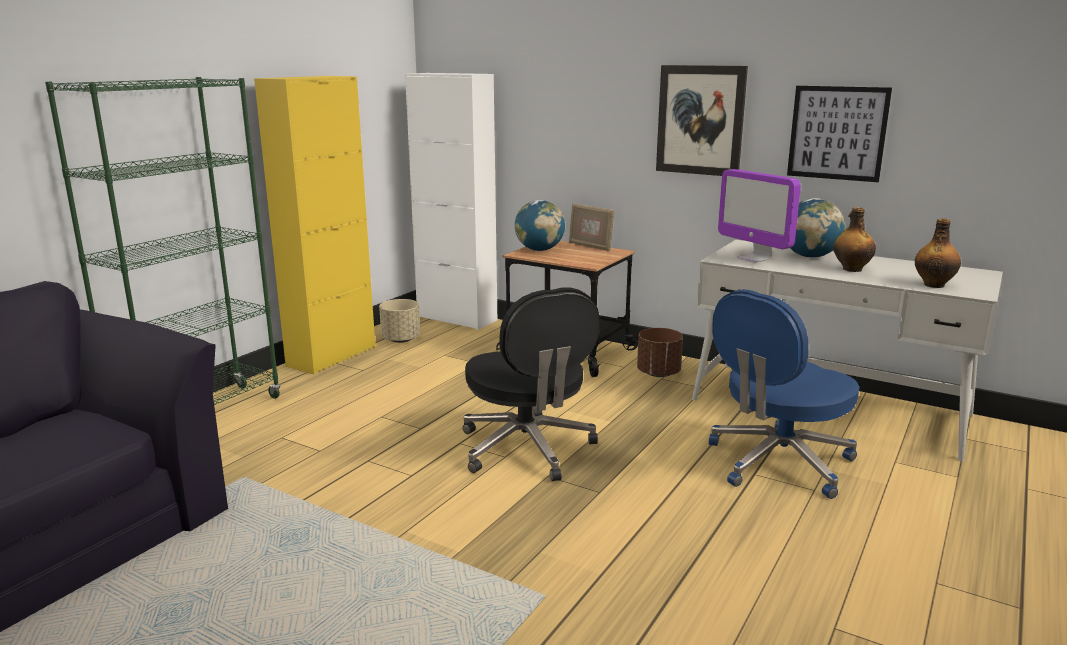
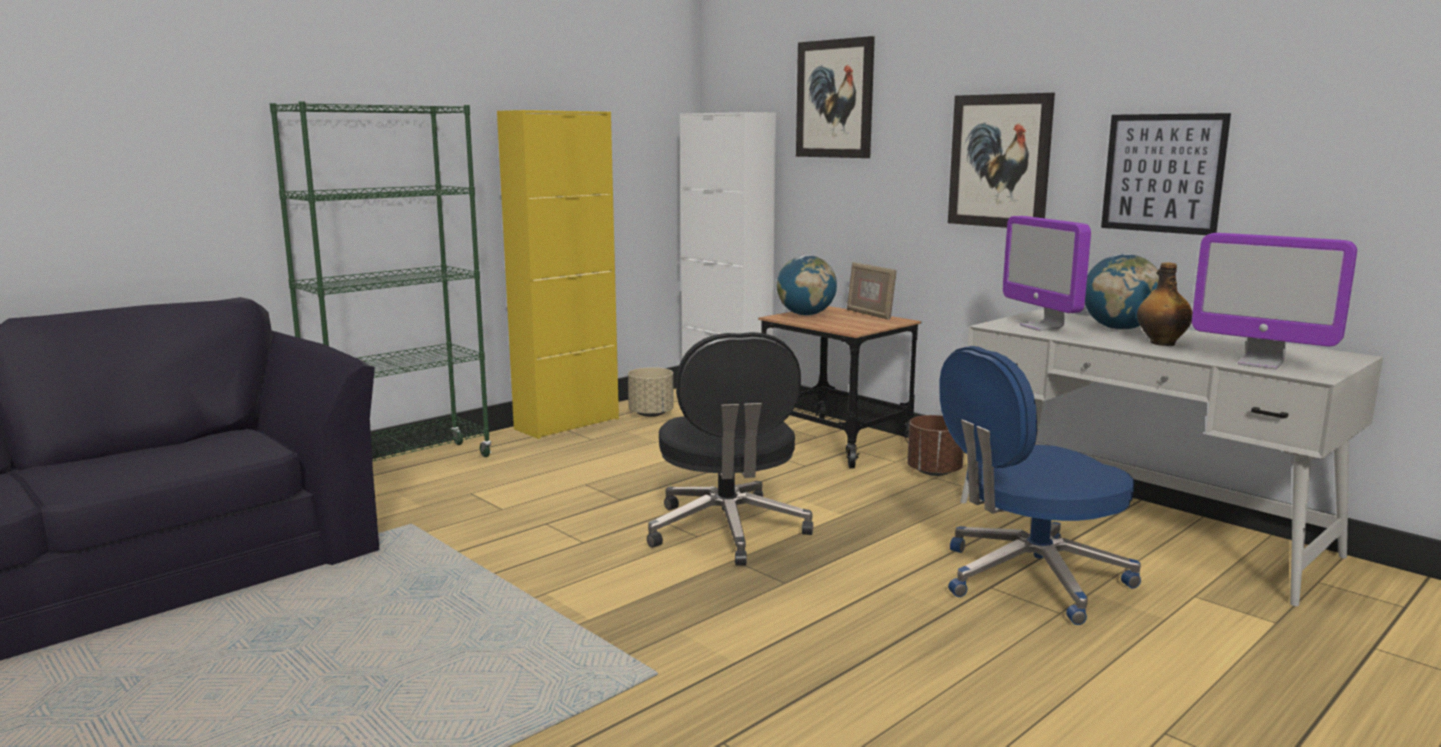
camera: 15 degrees right, 5 degrees down
(549, 63) = (835, 99): none -> picture
(934, 285) = (1260, 363): bottle -> monitor

